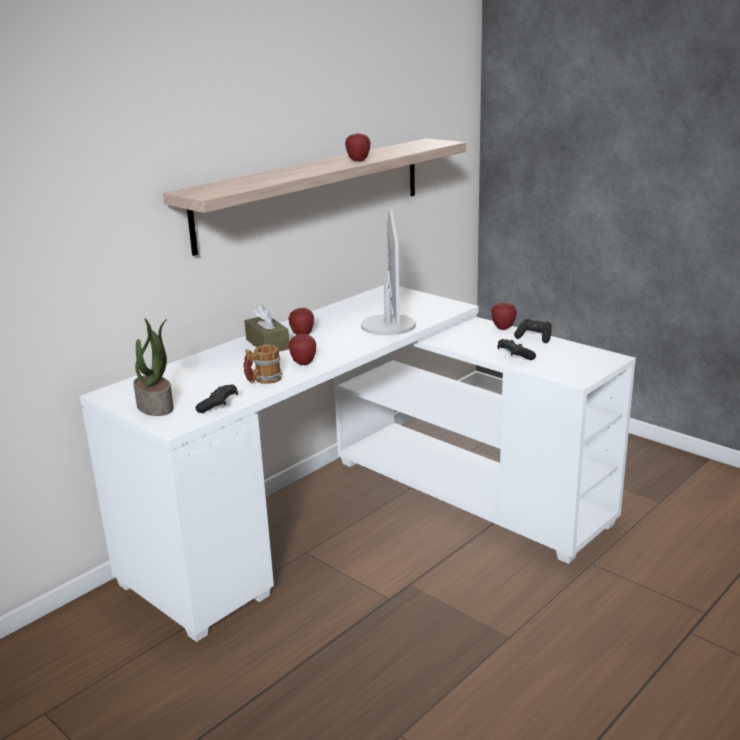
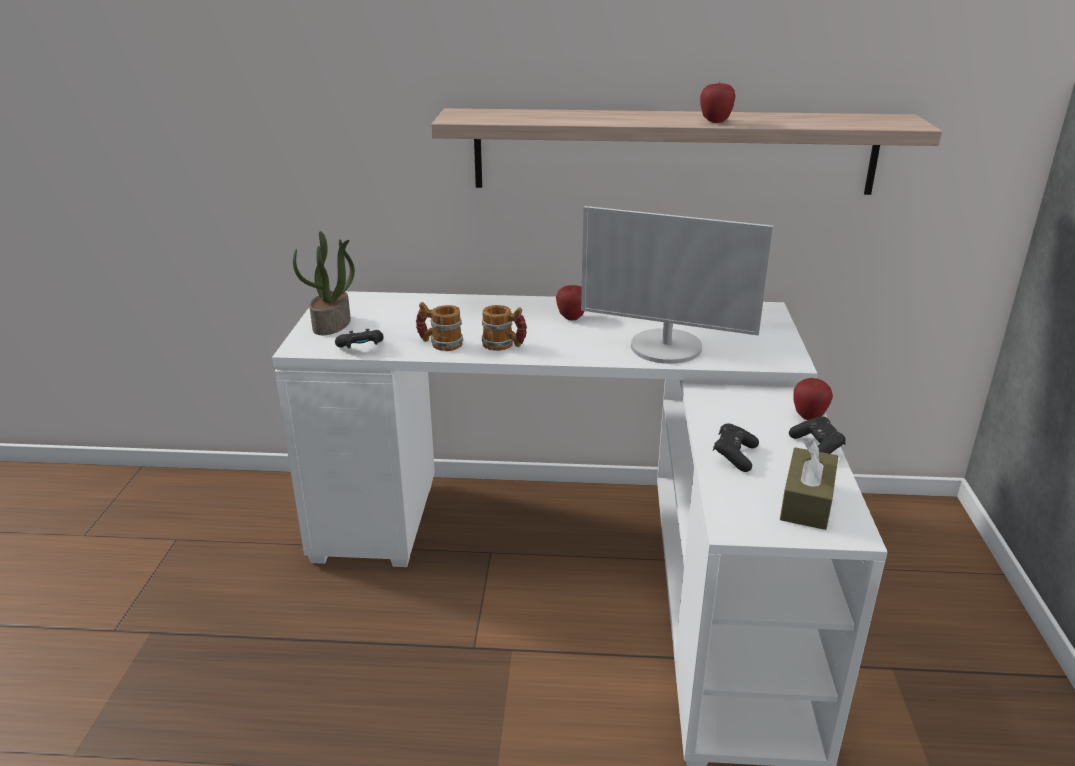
camera: 50 degrees right, 5 degrees up
(267, 344) = (524, 312): brown tissue box -> brown tissue box (807, 502)
(303, 363) = (504, 345): apple -> mug
(389, 325) = (666, 347): monitor -> monitor turned 60 degrees clockwise

